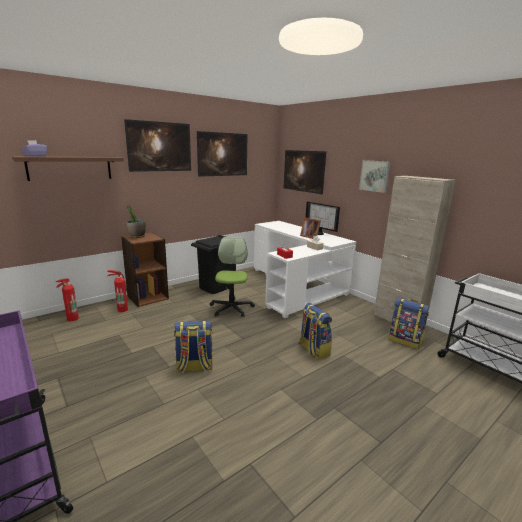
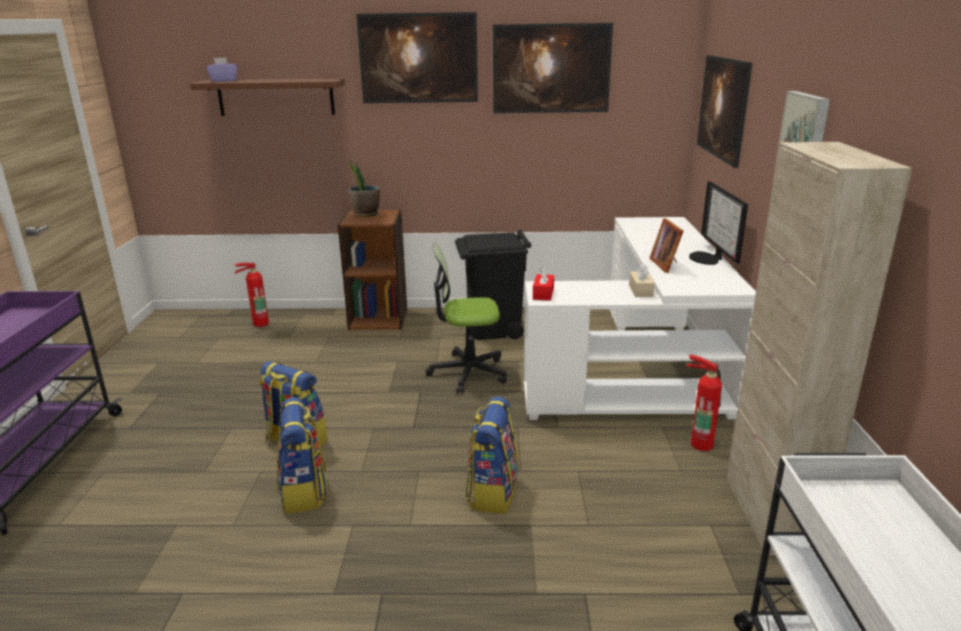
camera: 40 degrees right, 5 degrees up
(122, 309) = (326, 327): fire extinguisher -> fire extinguisher (700, 443)
(231, 308) = (468, 372): office chair -> office chair turned 135 degrees counterclockwise
(405, 341) = (710, 559): backpack -> backpack (304, 492)

